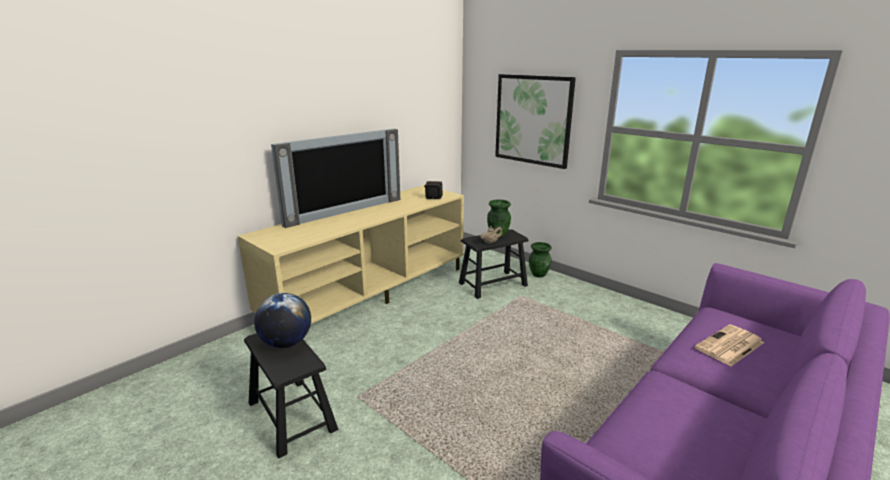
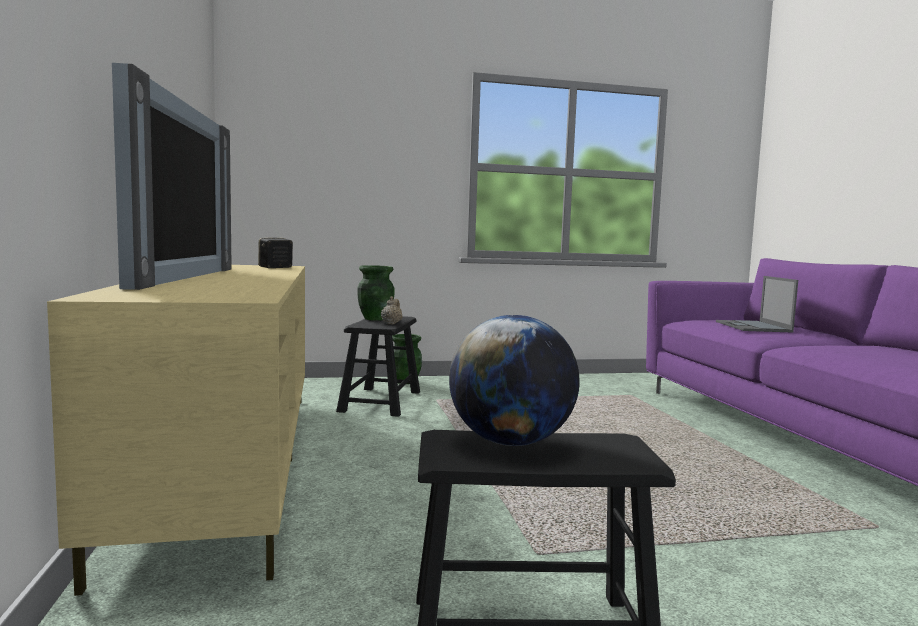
camera: 55 degrees left, 15 degrees down
(533, 120) = (361, 160): picture -> none
(729, 346) = (753, 327): newspaper -> laptop

